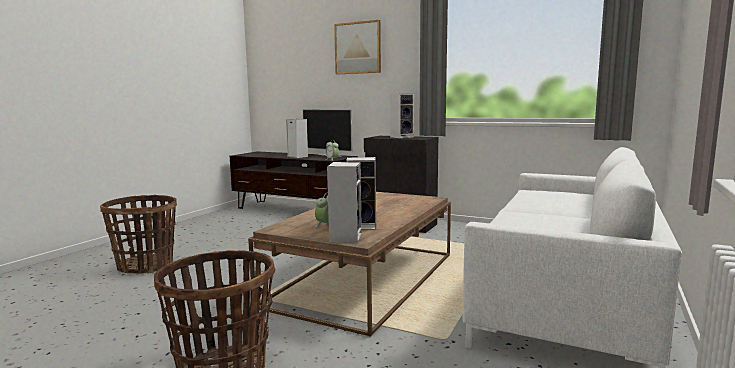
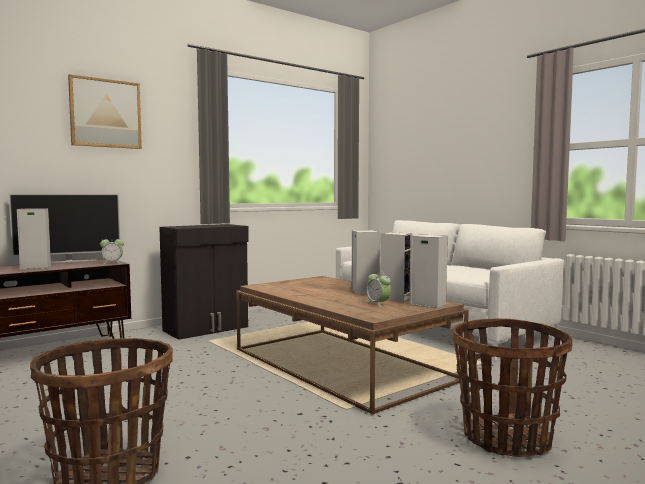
camera: 65 degrees left, 5 degrees down
(402, 137) = (203, 225): speaker -> speaker (364, 291)

